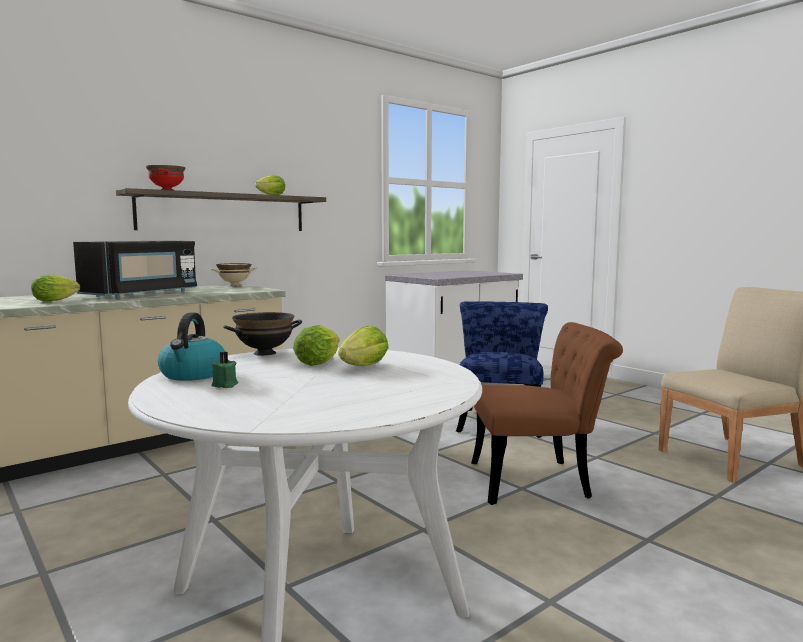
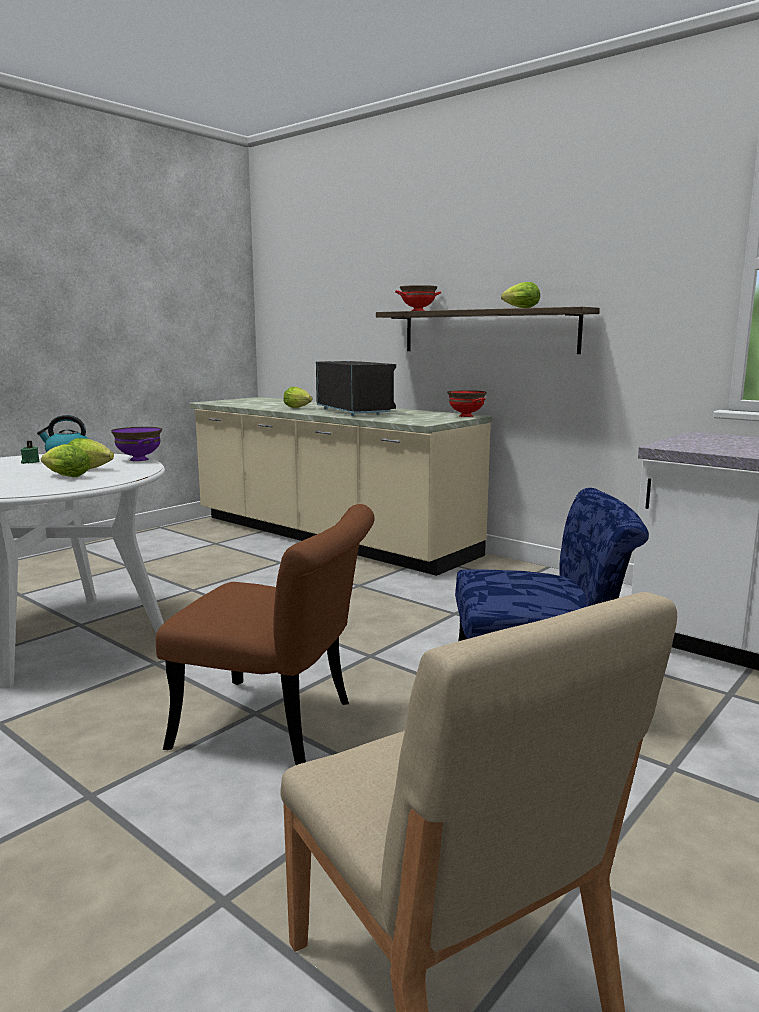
camera: 80 degrees right, 5 degrees up
(142, 294) = (354, 411): black microwave -> black microwave turned 135 degrees counterclockwise
(234, 285) = (465, 416): beige bowl -> red bowl
(264, 353) = (139, 459): black bowl -> purple bowl
(540, 481) = (279, 726): brown chair -> brown chair turned 60 degrees counterclockwise

